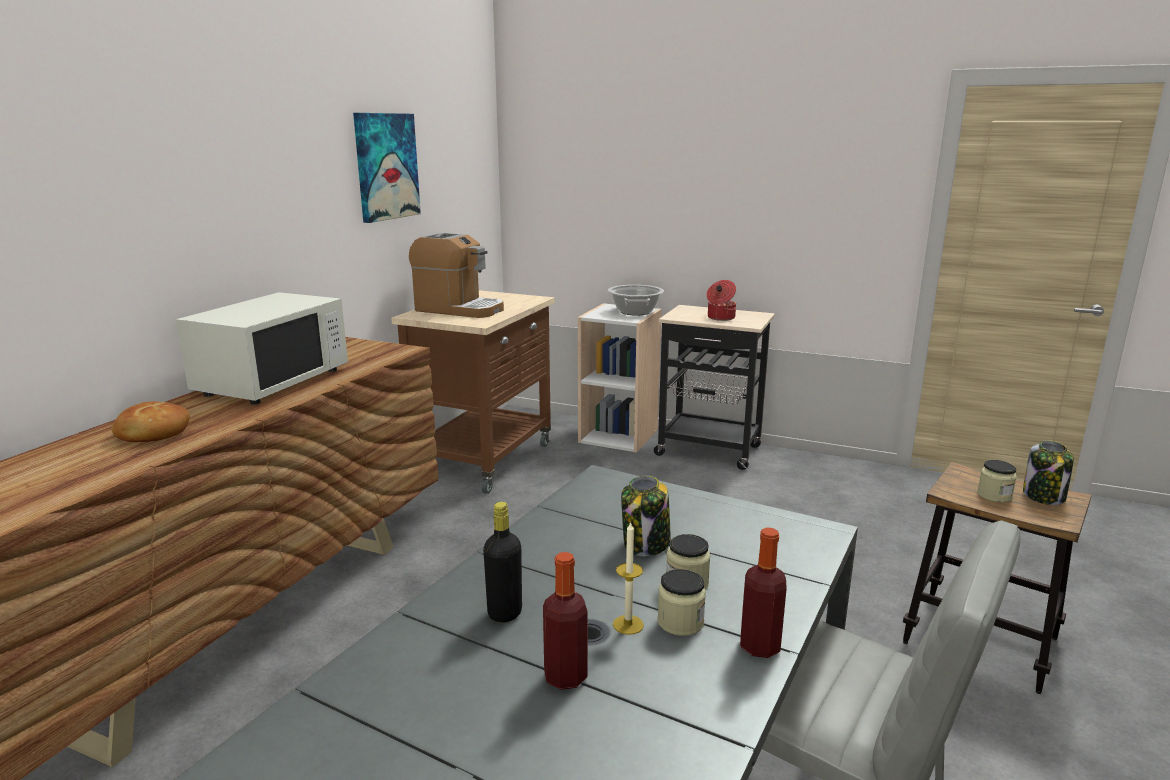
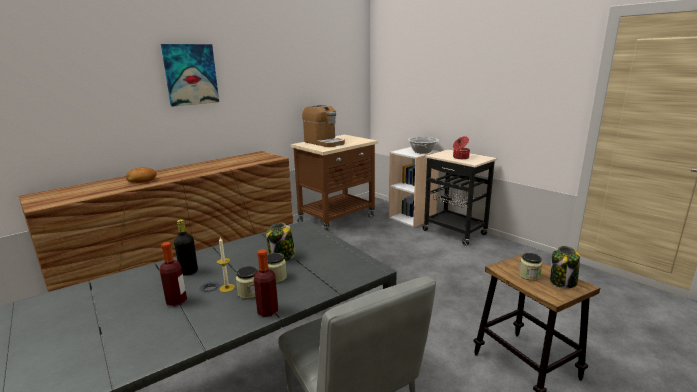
camera: 25 degrees right, 0 degrees up
(273, 381) = (208, 166): white microwave -> none
(386, 166) = (292, 72): picture -> picture (190, 74)

